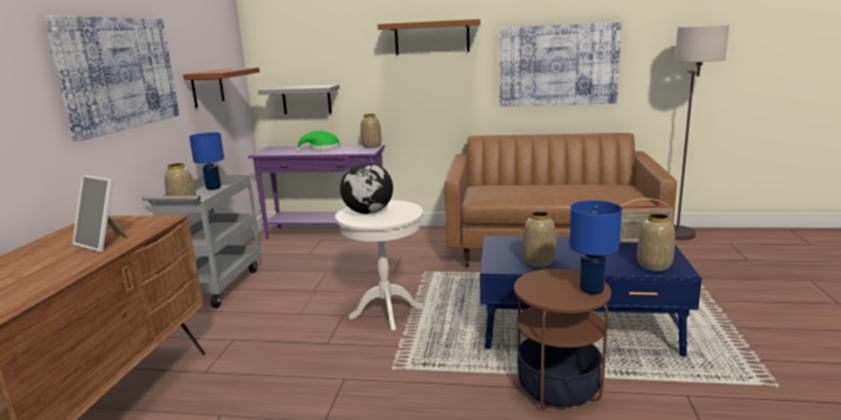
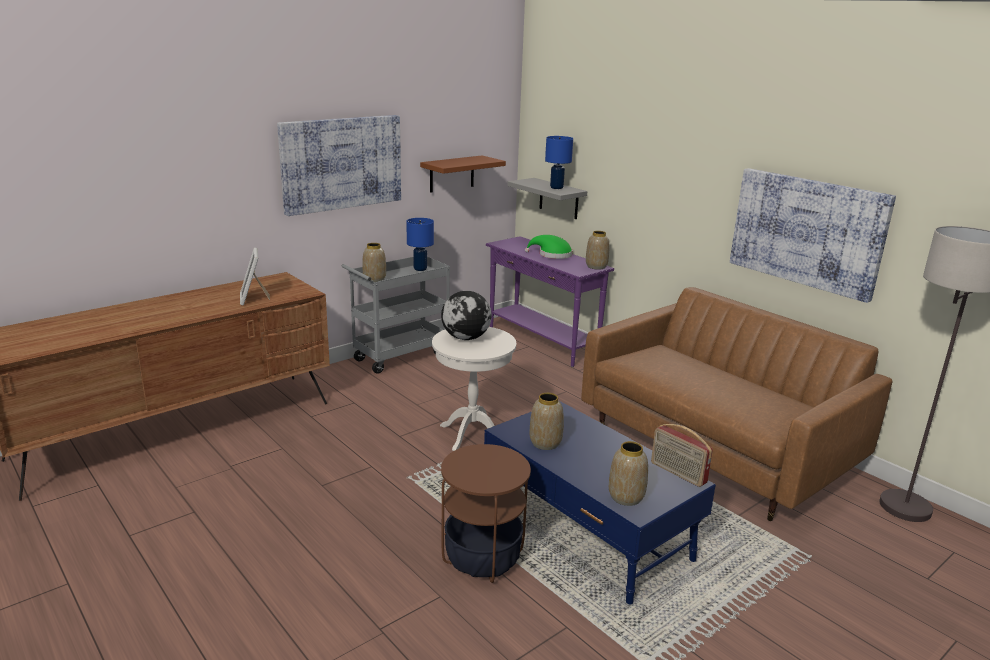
camera: 40 degrees right, 5 degrees up
(432, 37) = (678, 162): brown shelf -> none
(591, 291) = (497, 481): blue table lamp -> blue table lamp (556, 188)

